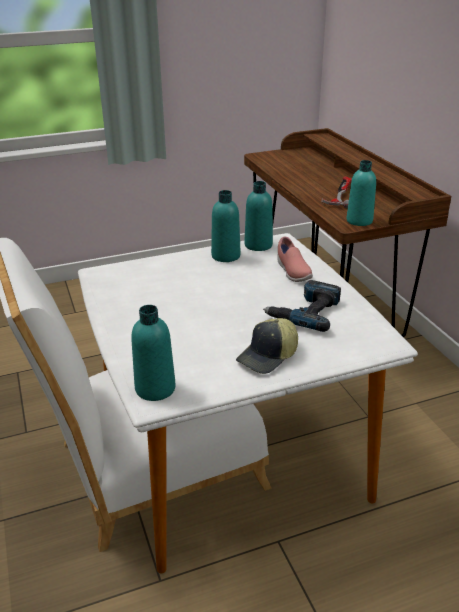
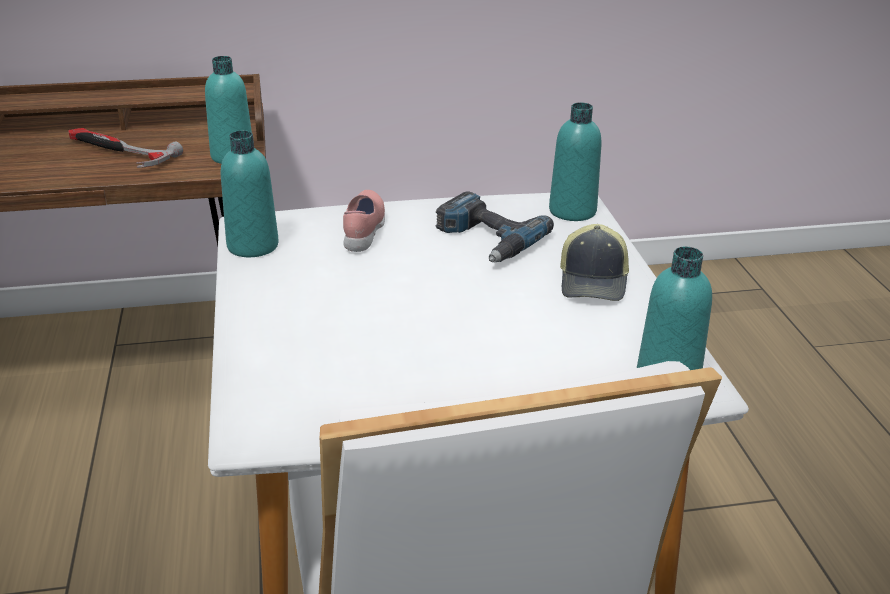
camera: 80 degrees left, 0 degrees up
(225, 256) = (273, 280): turquoise bottle -> turquoise bottle (572, 211)
(269, 356) = (594, 281): cap -> cap turned 45 degrees clockwise
(292, 272) = (365, 231): pink shoe -> pink shoe turned 75 degrees counterclockwise

